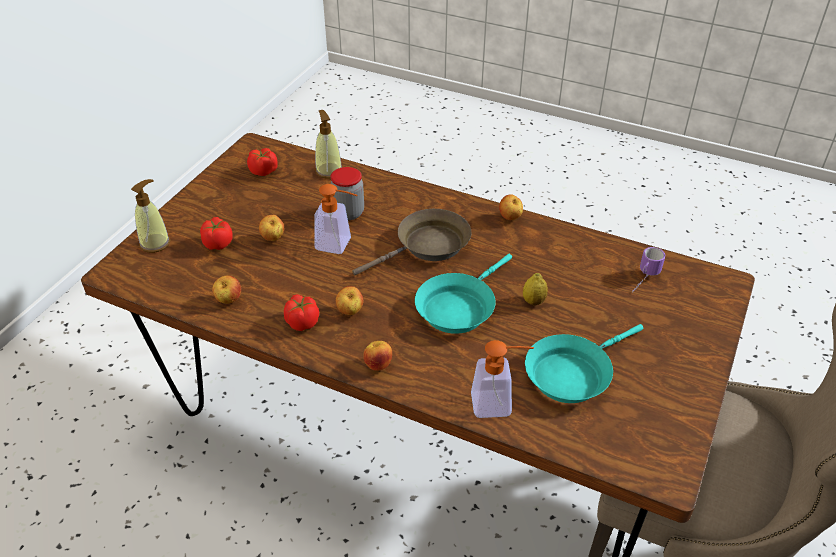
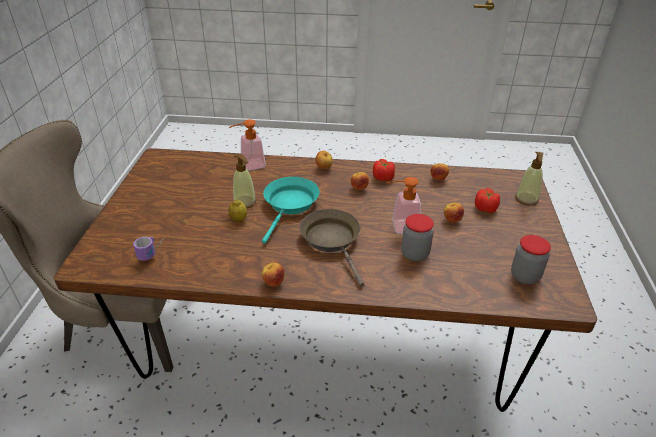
camera: 160 degrees right, 5 degrees down
(264, 171) = (525, 276): tomato -> jar
(328, 171) = (469, 292): soap dispenser -> soap dispenser (245, 202)
(428, 246) = (332, 241): brown frying pan -> brown frying pan turned 120 degrees clockwise
(572, 373) = (207, 186): turquoise frying pan -> none

